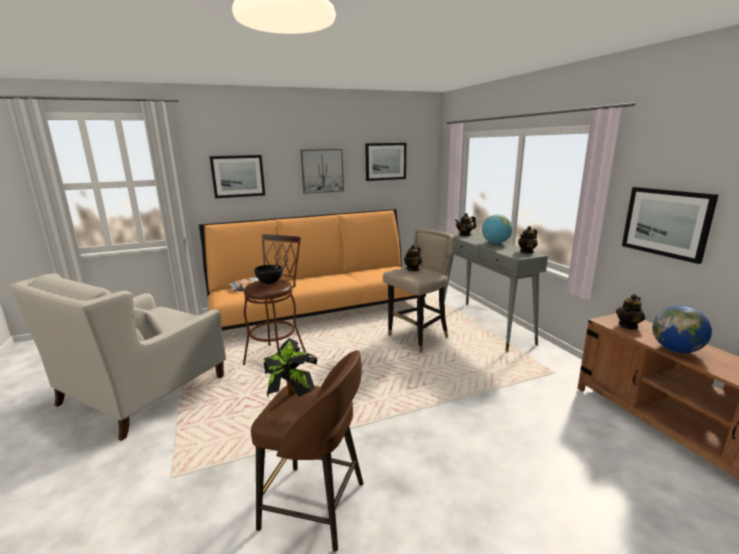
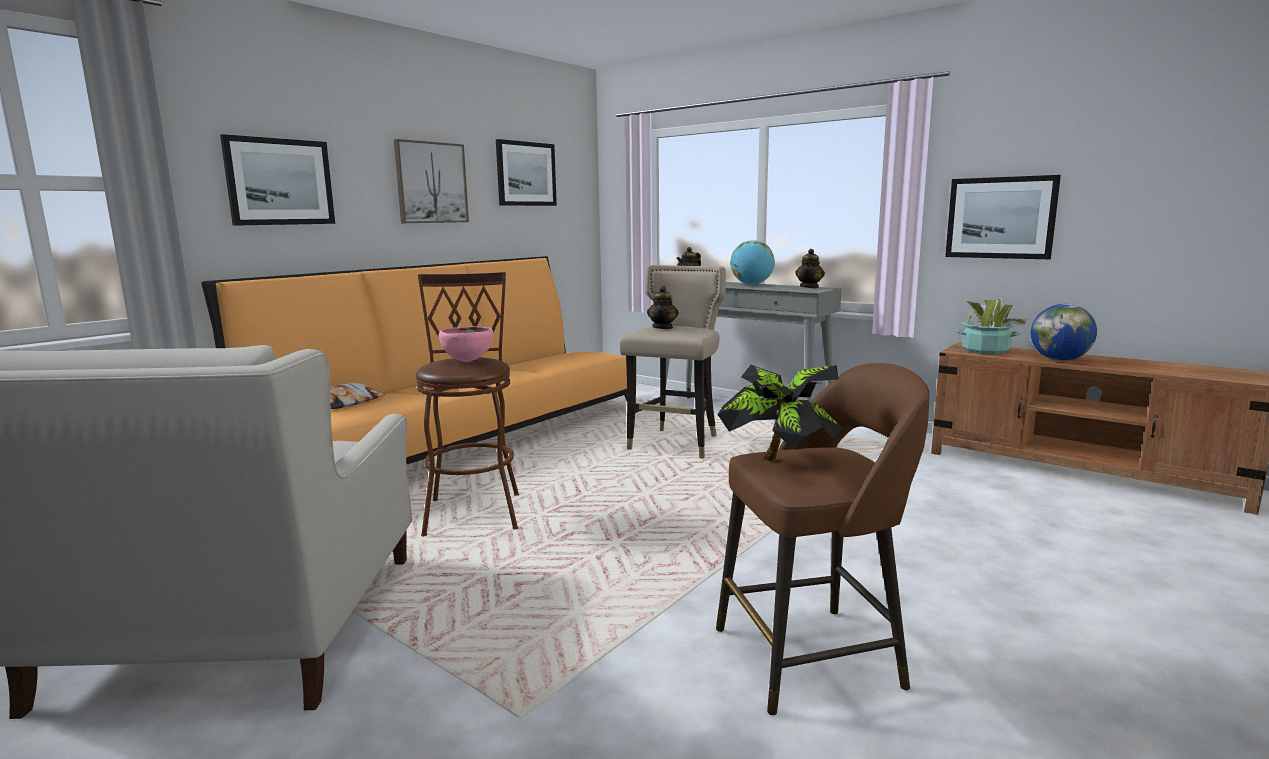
camera: 30 degrees left, 5 degrees down
(269, 283) = (468, 361): black bowl -> pink bowl
(628, 325) = (985, 350): teapot -> potted plant

